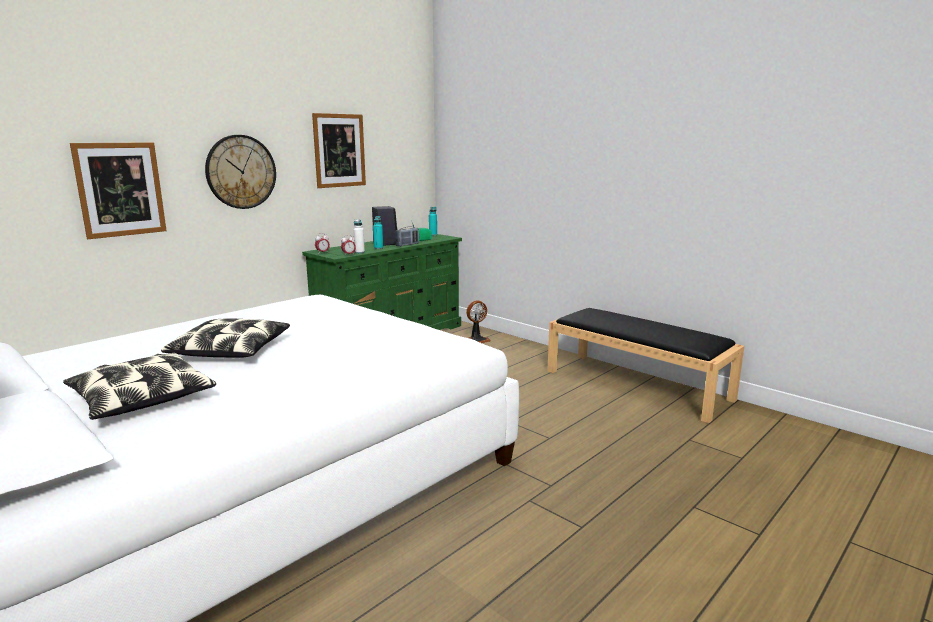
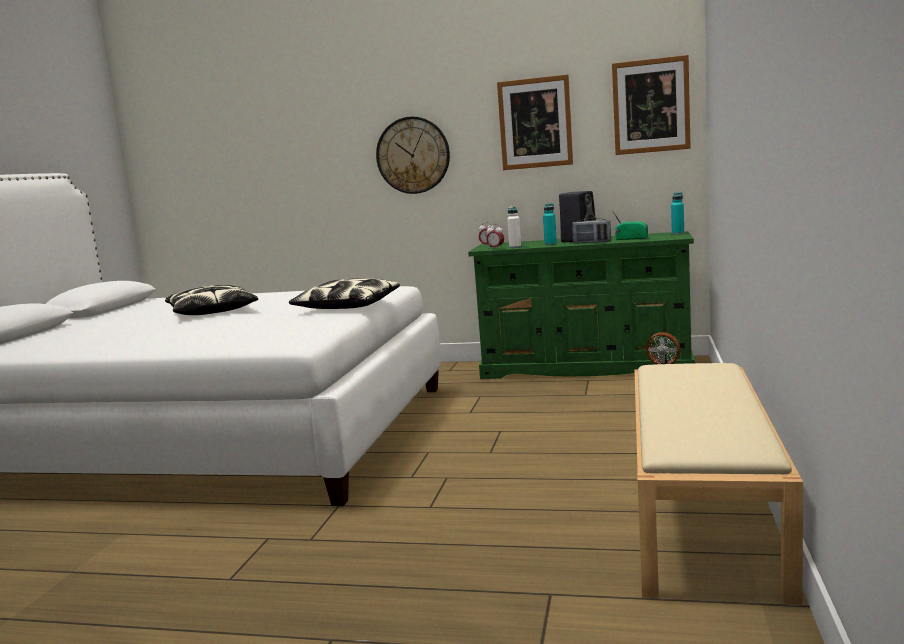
camera: 60 degrees right, 5 degrees down
(120, 189) = (306, 176): picture -> picture (651, 106)
(142, 399) = (98, 326): pillow -> pillow (347, 306)
(638, 385) = (703, 511): black bench -> beige bench

